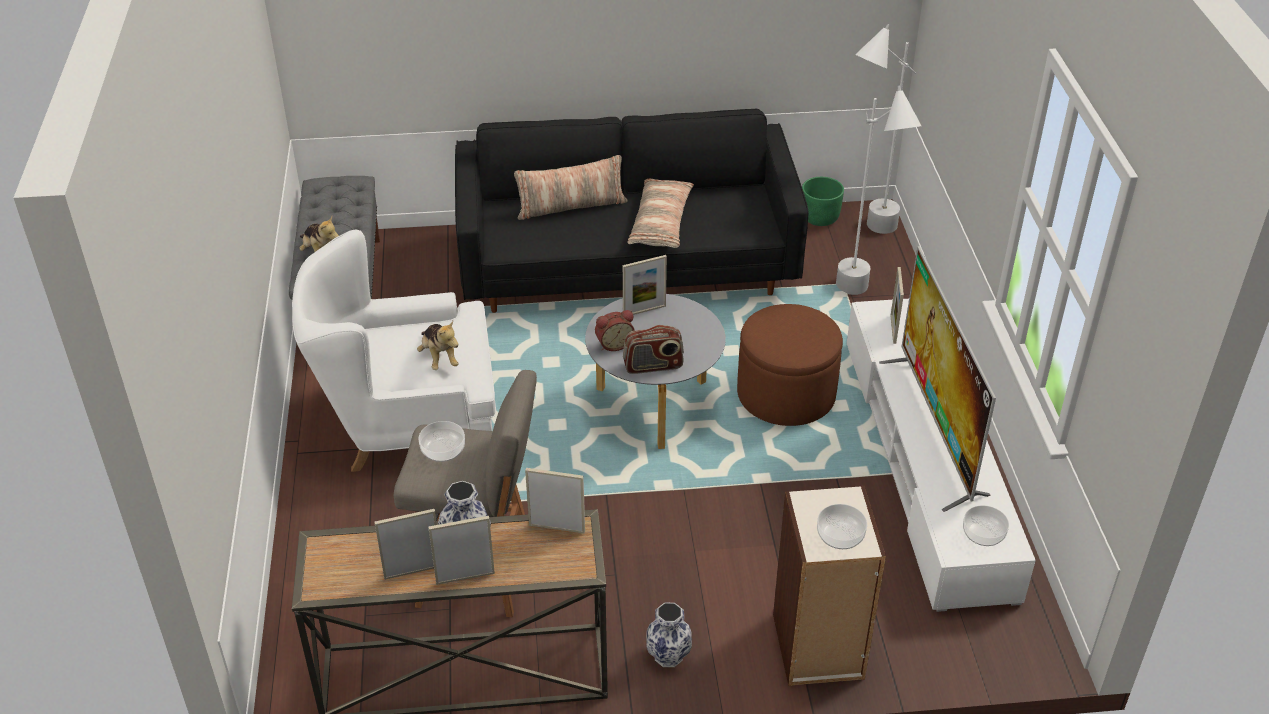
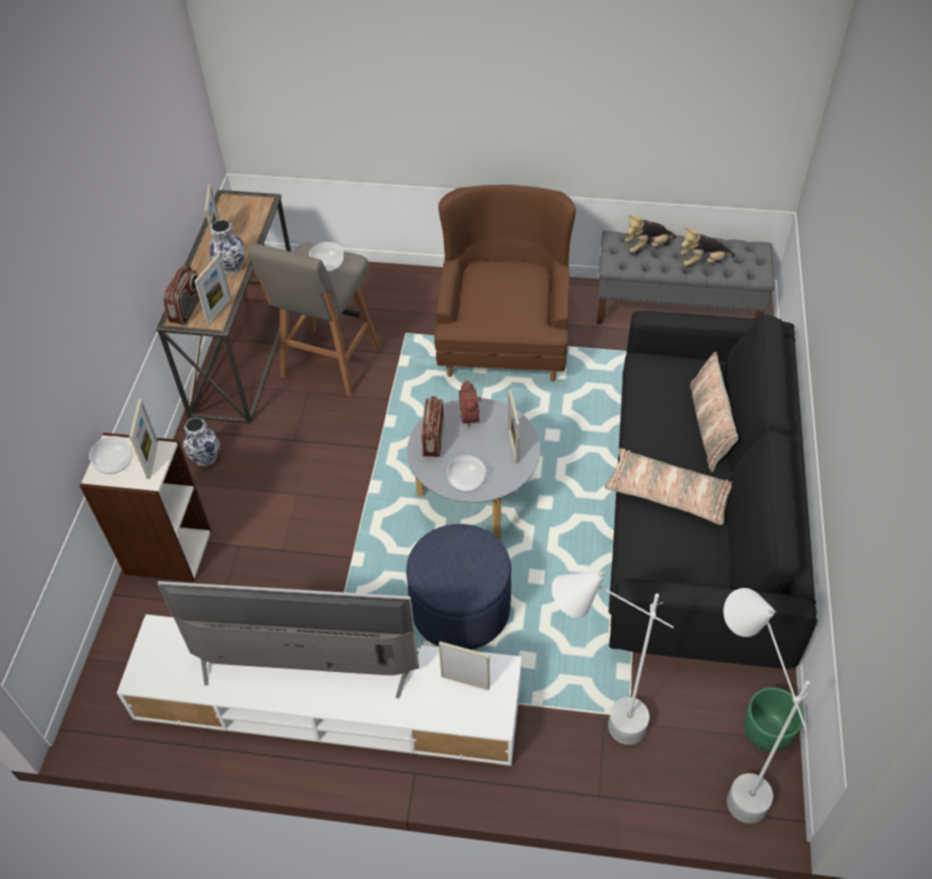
camera: 105 degrees right, 10 degrees up
(408, 419) = (504, 338): white armchair -> brown armchair
(439, 357) = (492, 308): plush toy -> plush toy (703, 262)
(465, 577) = (199, 262): picture frame -> picture frame (152, 459)
(559, 562) = (187, 308): none -> radio
(786, 395) = (460, 608): brown ottoman -> blue ottoman
(984, 534) = (163, 661): bowl -> bowl (466, 480)

